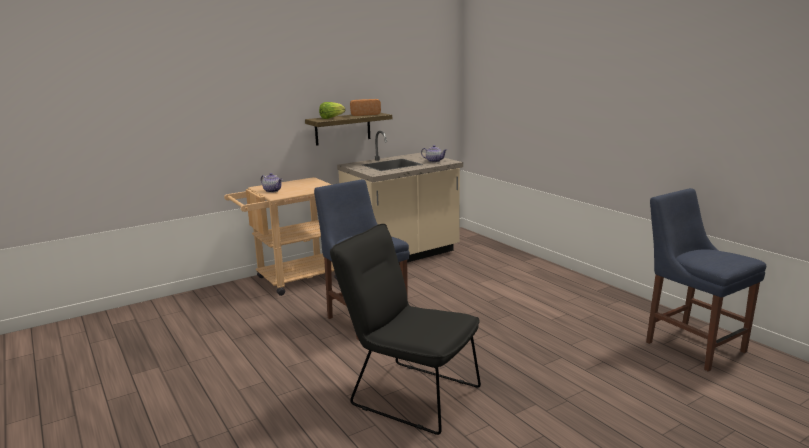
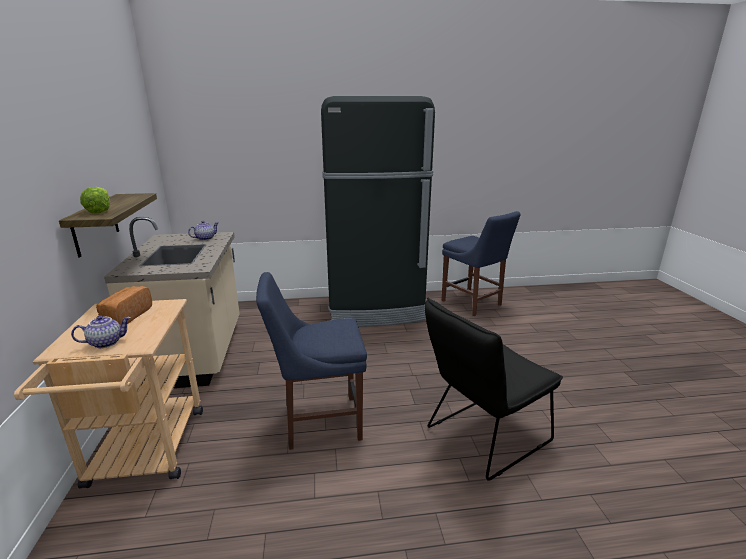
camera: 65 degrees left, 5 degrees up
(364, 114) = (121, 199): bread -> bread (126, 316)
(574, 293) = (375, 309): none -> black fridge
(691, 345) = (473, 304): blue chair -> blue chair turned 120 degrees counterclockwise

